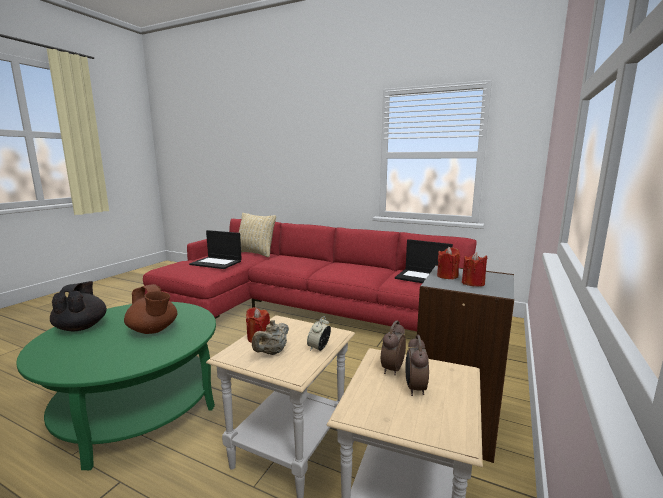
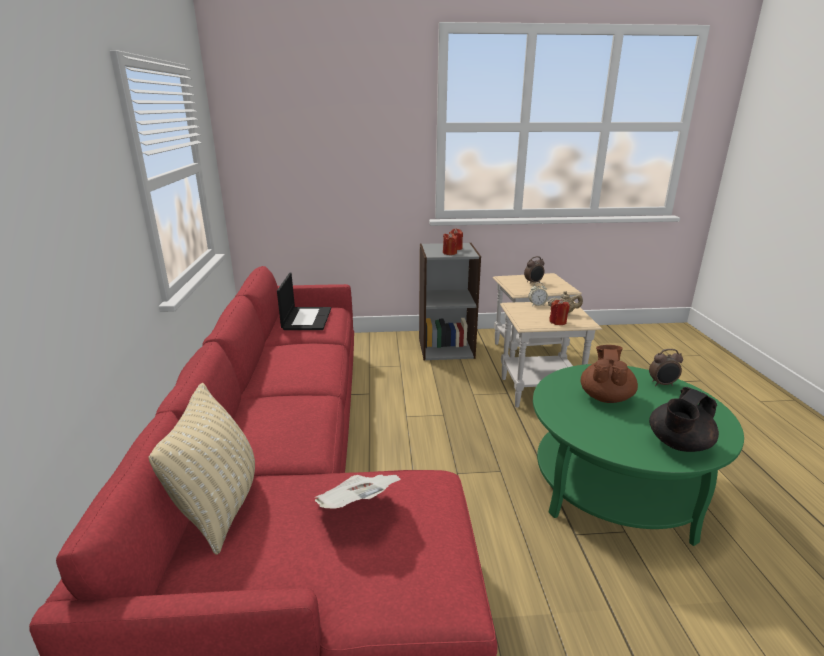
camera: 120 degrees left, 10 degrees up
(217, 263) = (357, 506): laptop -> newspaper
(391, 369) = (526, 288): alarm clock -> alarm clock (662, 384)

